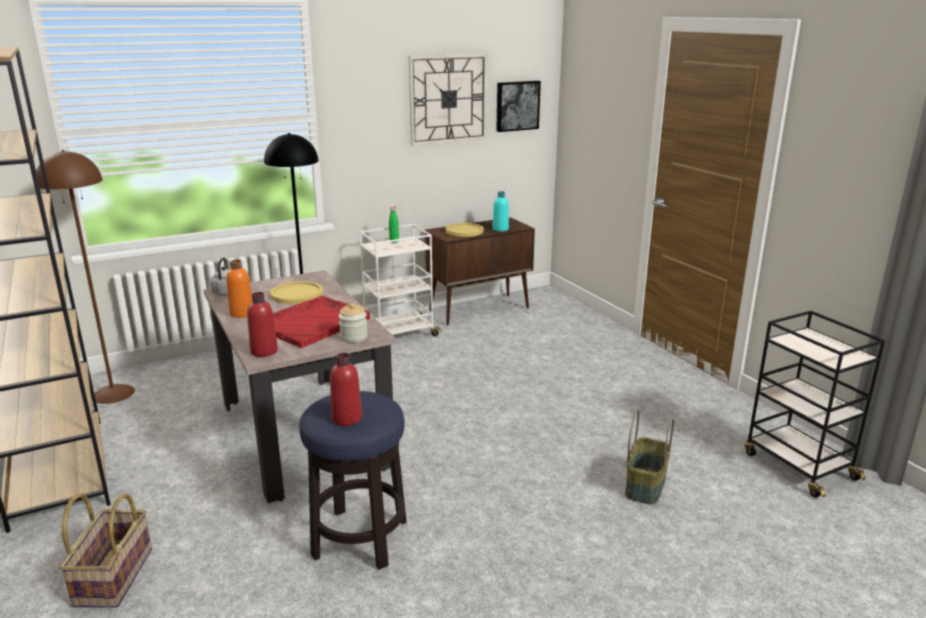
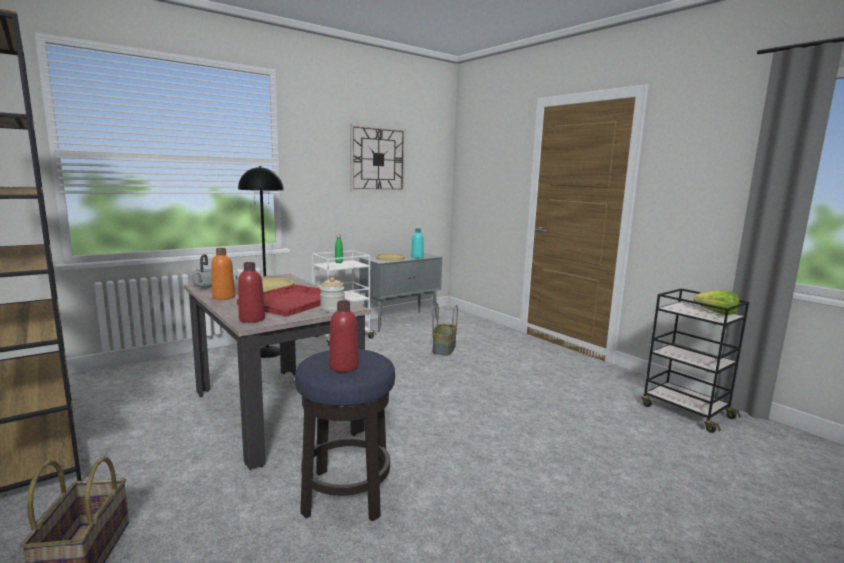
camera: 10 degrees left, 10 degrees down
(113, 393) = (86, 388): brown floor lamp -> none
(480, 309) = (401, 321): brown cabinet -> grey cabinet
(517, 105) = (425, 169): picture -> none
(644, 485) = (578, 432): basket -> basket (443, 349)
(842, 351) = (716, 313): none -> lettuce

